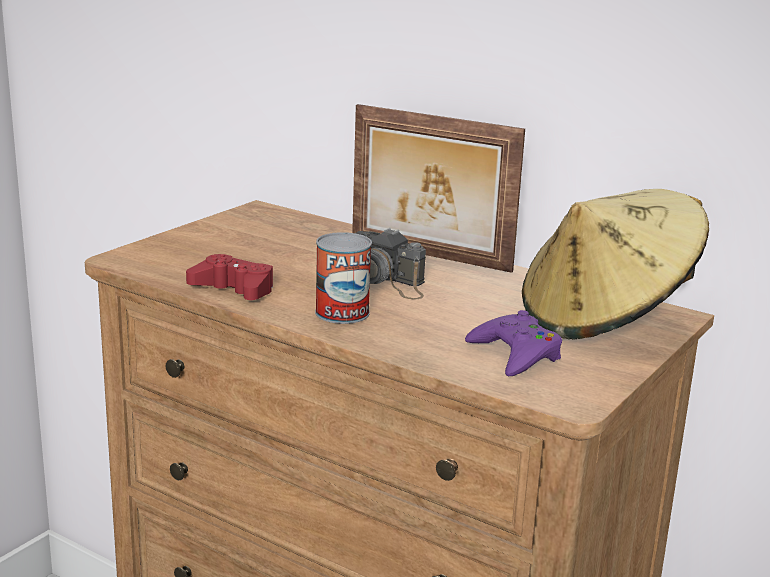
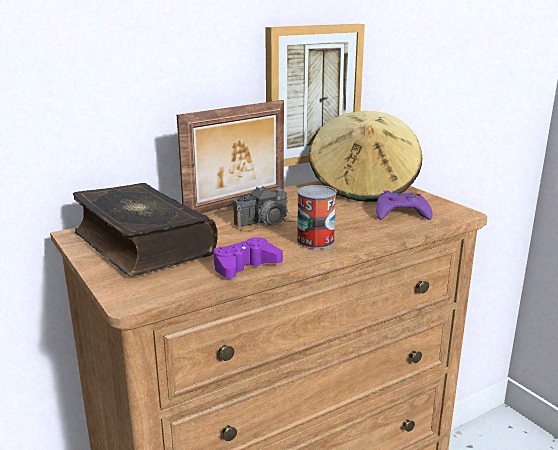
camera: 65 degrees left, 0 degrees up
(234, 289) = (245, 266): red game controller -> purple game controller
(256, 236) = (140, 244): none -> book
(623, 140) = (312, 94): none -> picture

